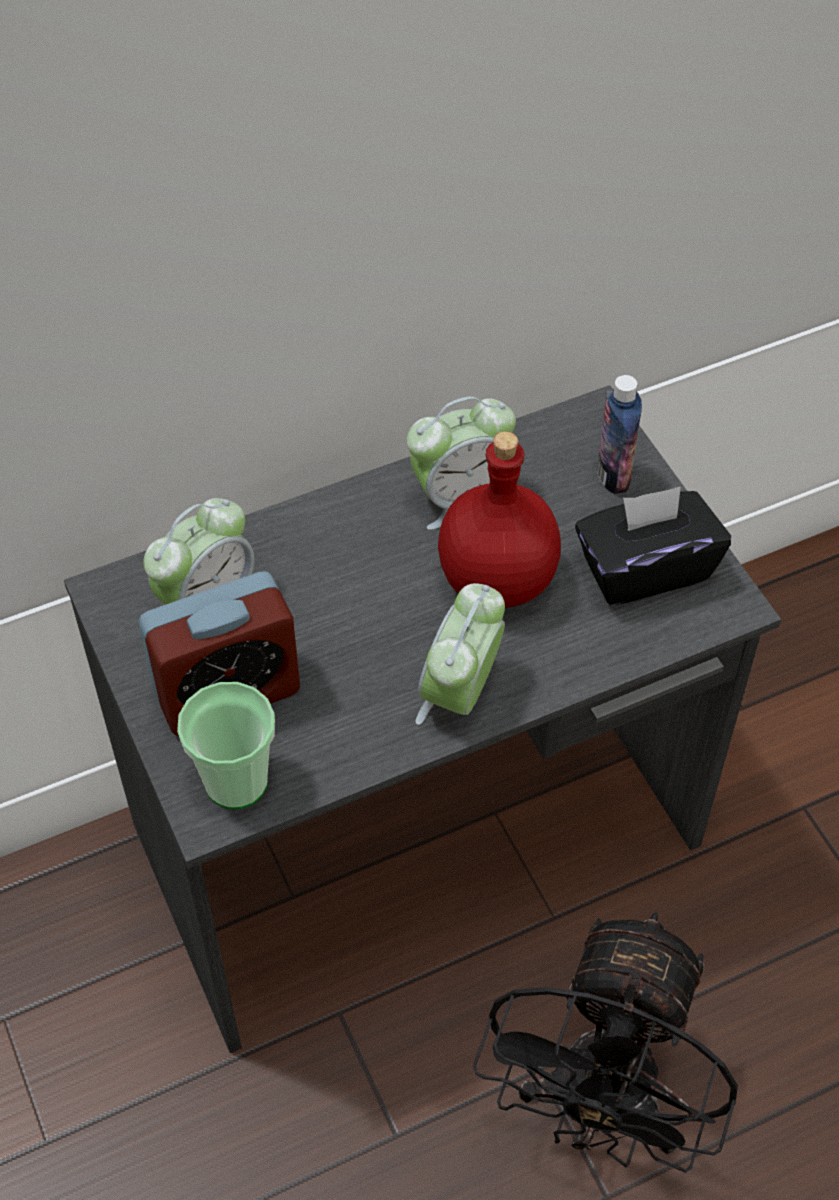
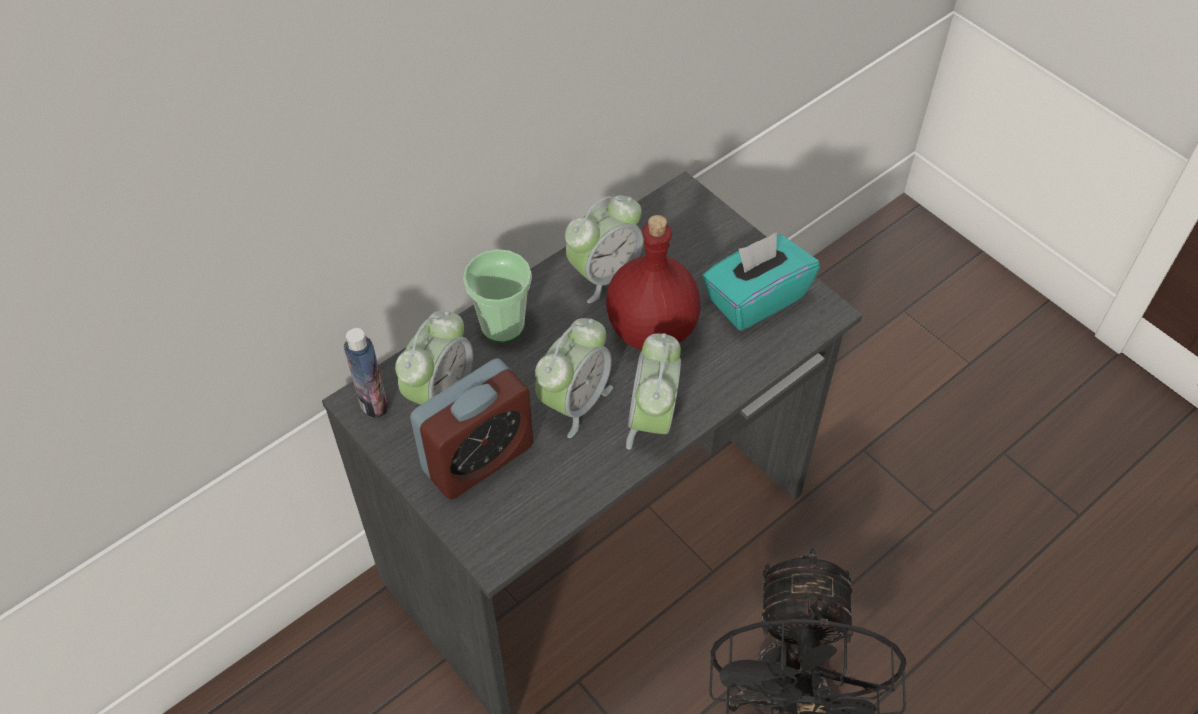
camera: 15 degrees left, 0 degrees up
(236, 782) = (506, 524): cup -> cup (502, 325)
(369, 650) = (574, 402): none -> alarm clock
(613, 475) = (710, 236): bottle -> bottle (373, 402)
(645, 568) = (755, 299): black tissue box -> turquoise tissue box

